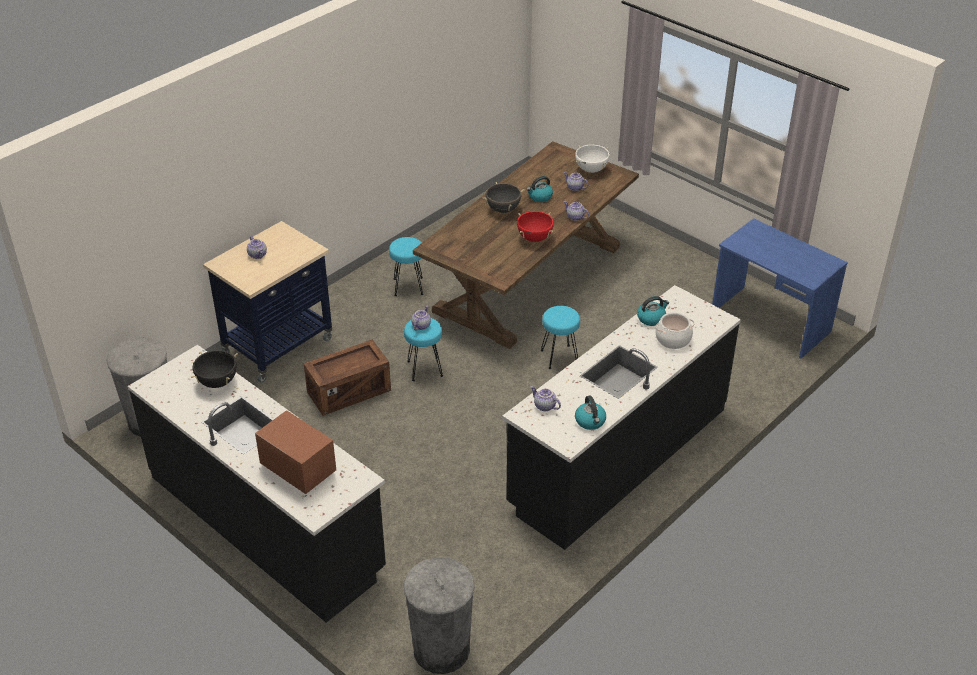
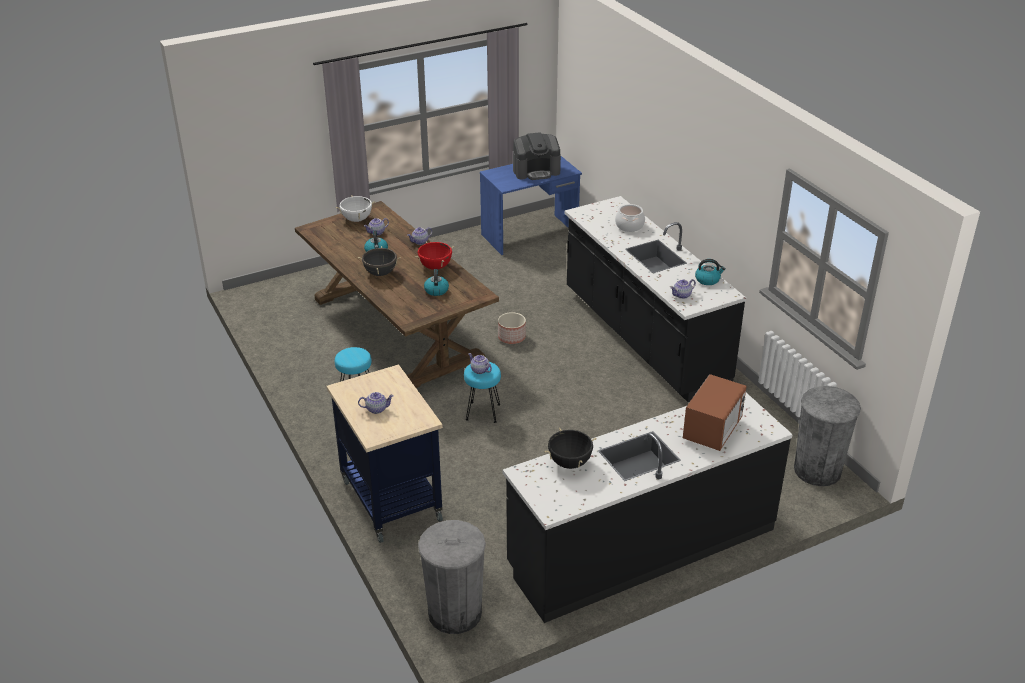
camera: 70 degrees left, 5 degrees down
(298, 469) = (712, 430): microwave -> microwave turned 150 degrees clockwise
(349, 391) = (488, 464): crate -> none
(559, 357) = (512, 337): turquoise stool -> planter
(651, 318) = (600, 228): kettle -> kettle (436, 290)
(788, 256) = (536, 171): none -> coffee machine

